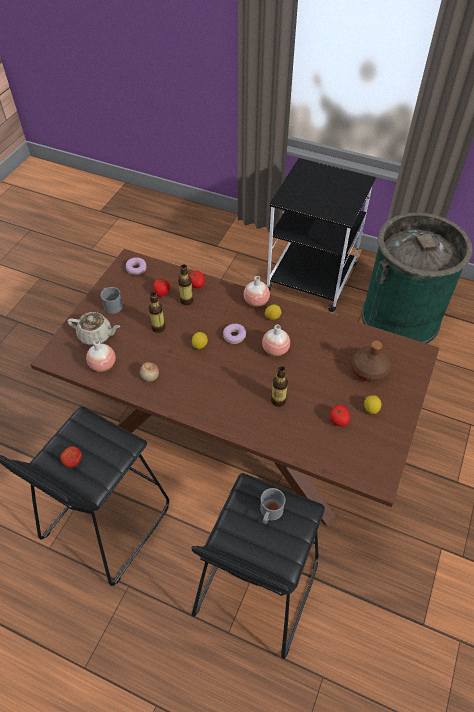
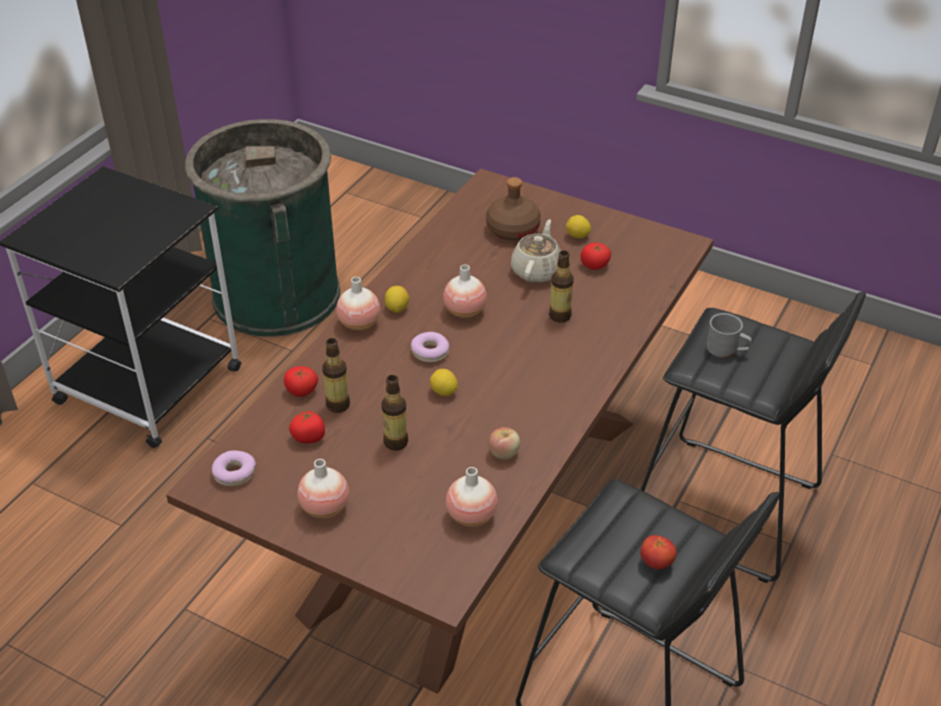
camera: 85 degrees left, 10 degrees down
(96, 335) = (400, 528): beige teapot -> beige teapot (537, 270)
(112, 305) = (325, 507): grey mug -> vase

